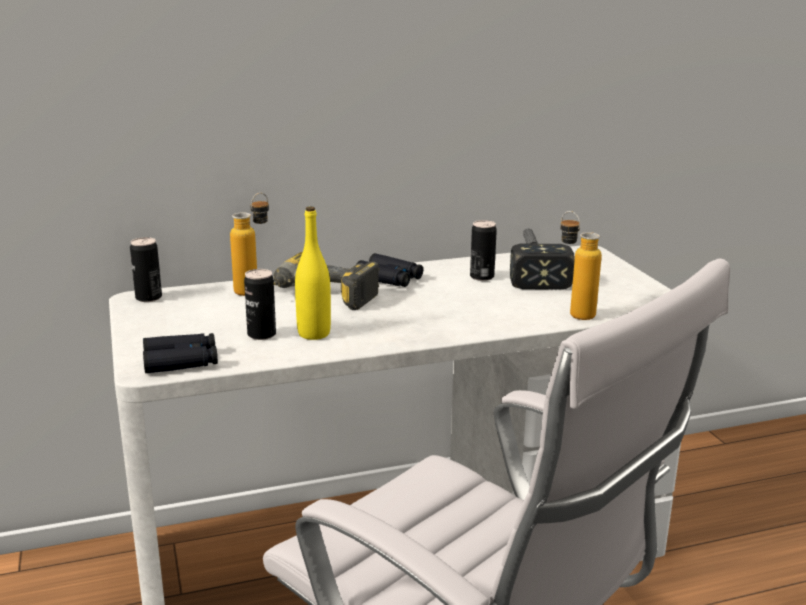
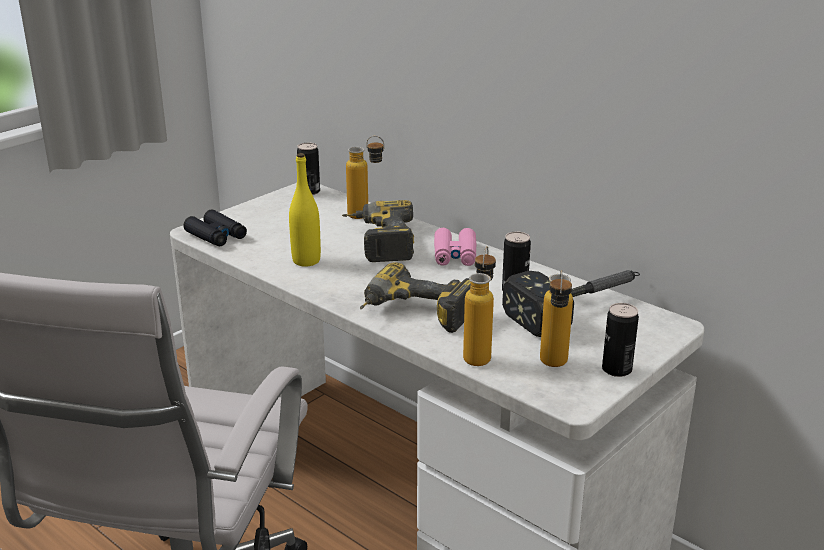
camera: 60 degrees right, 5 degrees up
(261, 334) = (285, 245): can -> can (616, 369)
(389, 278) = (455, 255): black binoculars -> pink binoculars
(484, 318) = (413, 316): none -> power drill
(616, 296) = (553, 367): none -> bottle

